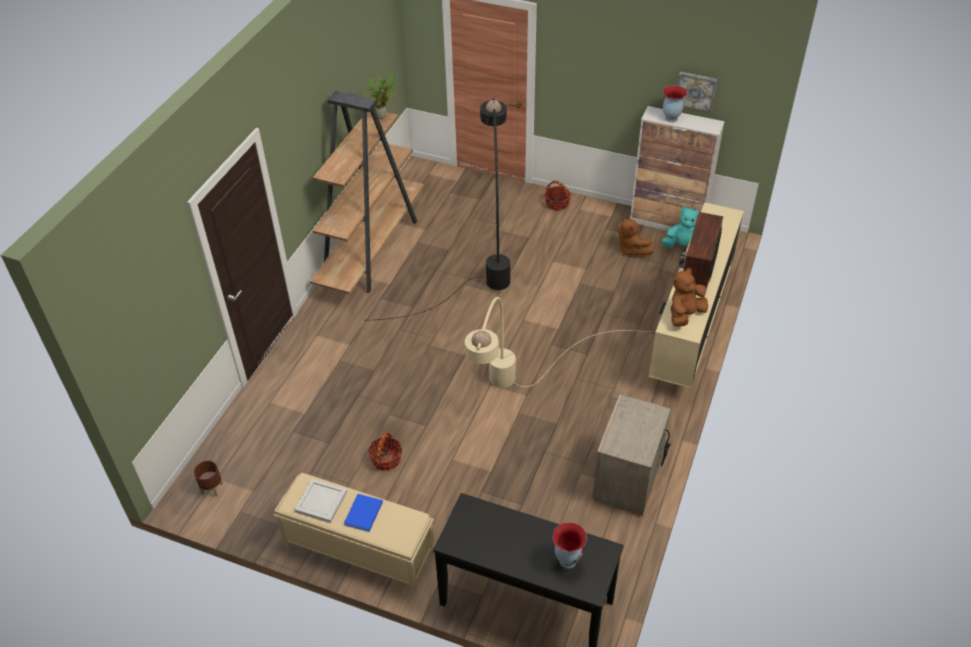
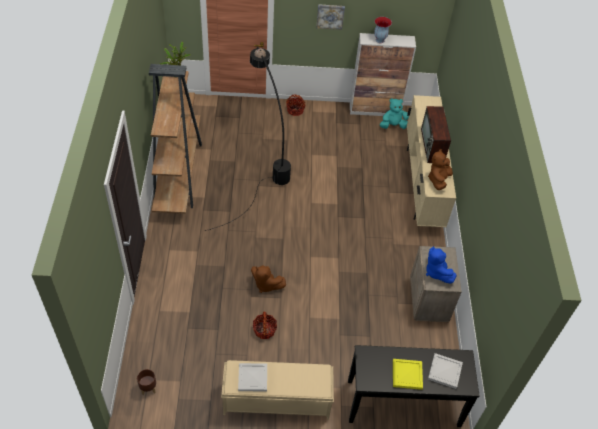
camera: 25 degrees left, 5 degrees up
(362, 514) = (285, 378): blue book -> none
(512, 404) = (332, 266): beige floor lamp -> none
(513, 549) = (407, 374): none -> yellow tray
(567, 560) = (444, 371): vase -> white tray
(627, 433) = (436, 272): none -> blue plush toy
(631, 250) = (360, 135): brown plush toy -> brown plush toy (266, 285)
(696, 91) = (394, 18): picture -> picture (330, 16)

